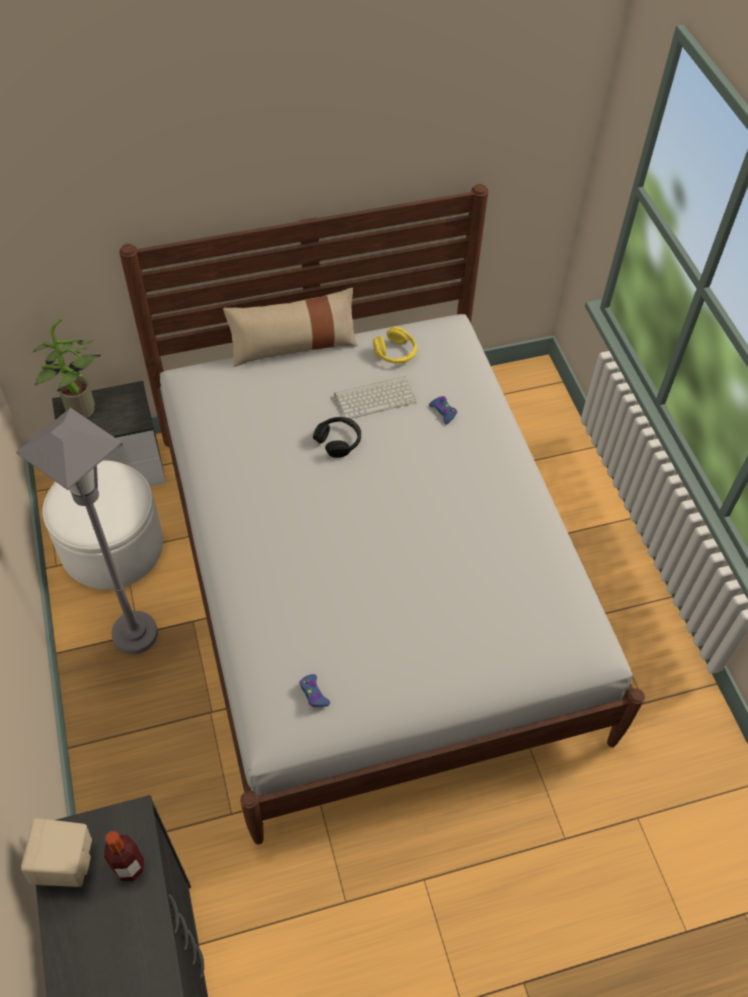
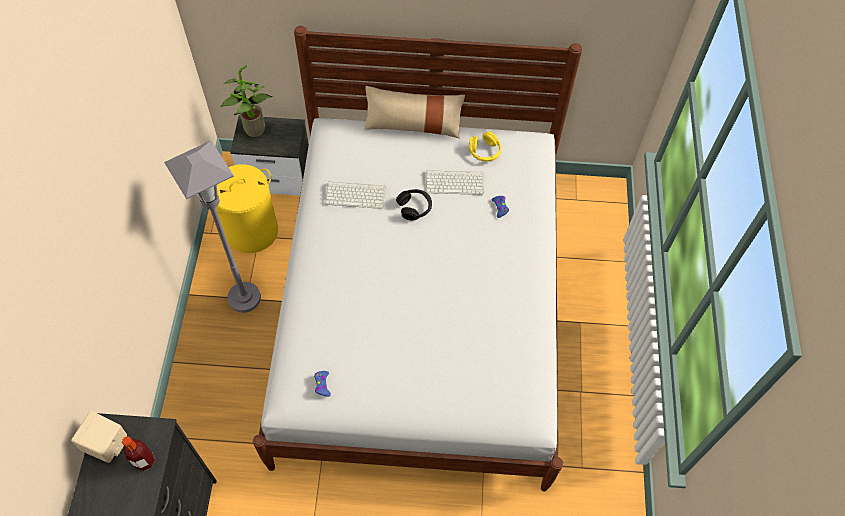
camera: 20 degrees right, 5 degrees up
(112, 546) = (252, 231): white ottoman -> yellow laundry basket
(257, 446) = (356, 194): none -> keyboard

